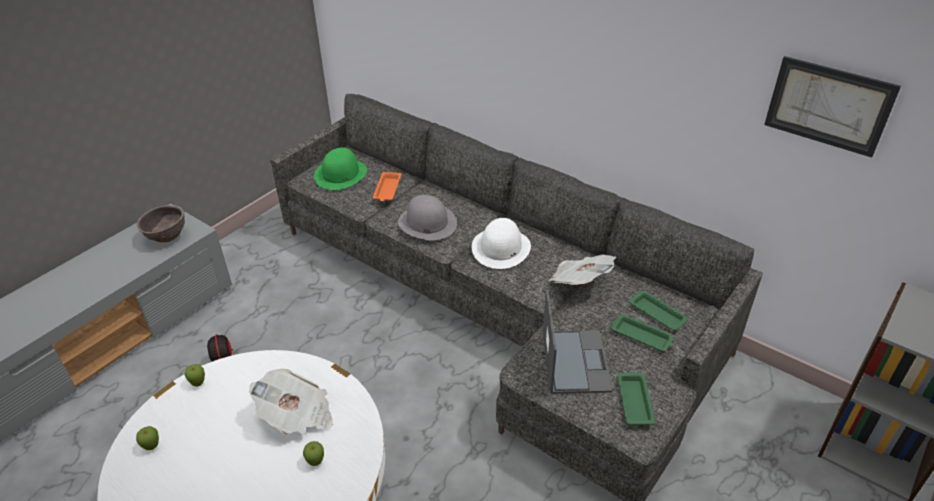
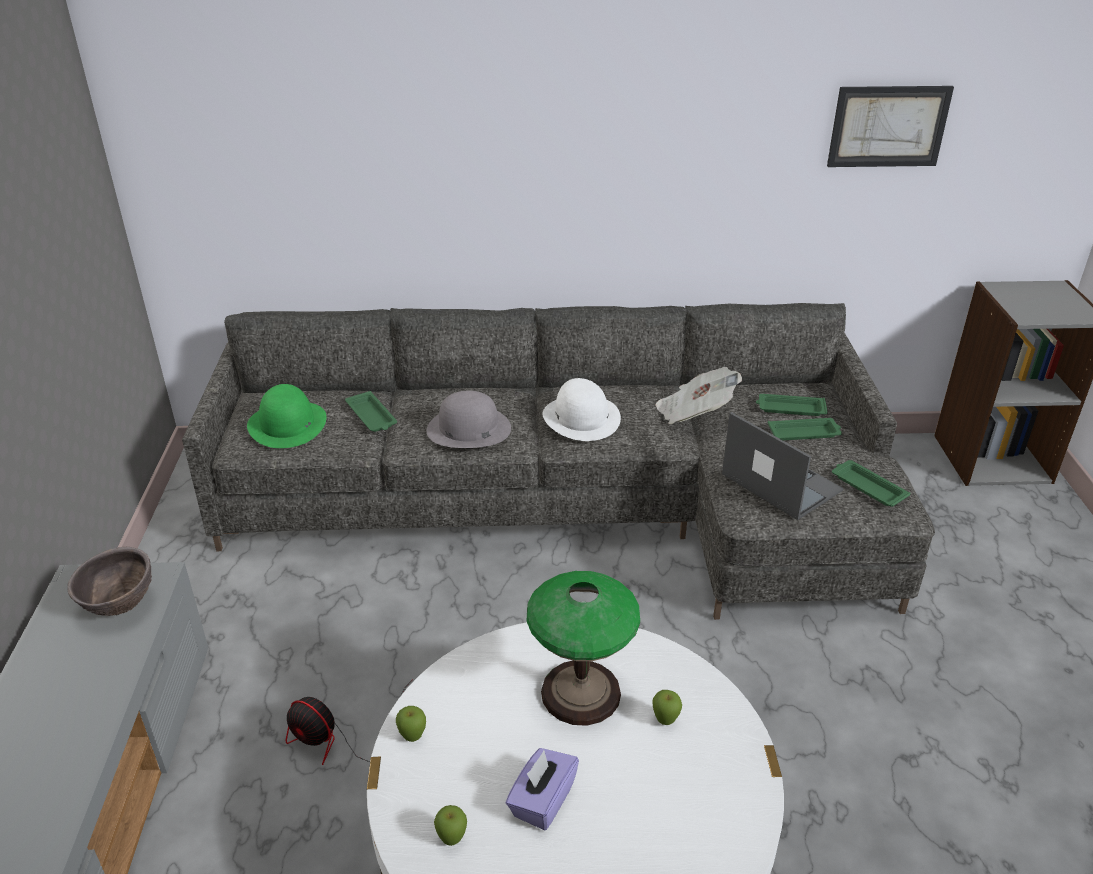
camera: 40 degrees left, 5 degrees down
(209, 459) = (542, 801): none -> purple tissue box
(297, 416) = (581, 692): newspaper -> table lamp
(387, 190) = (372, 416): orange tray -> green tray

